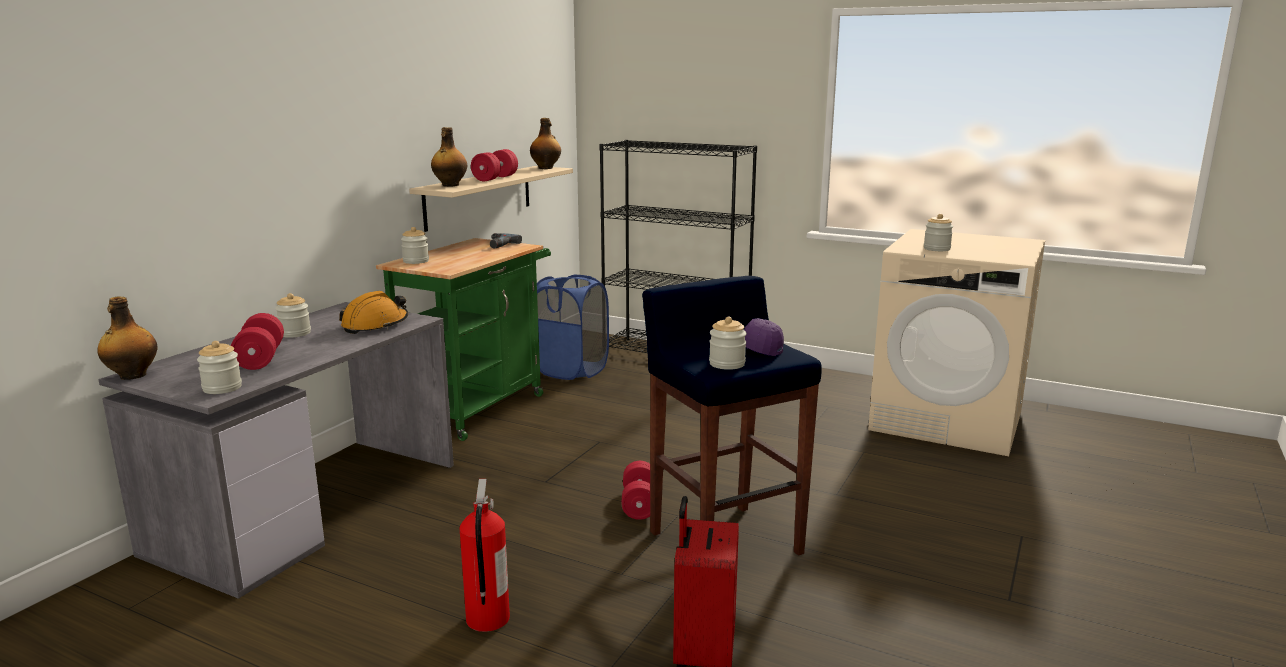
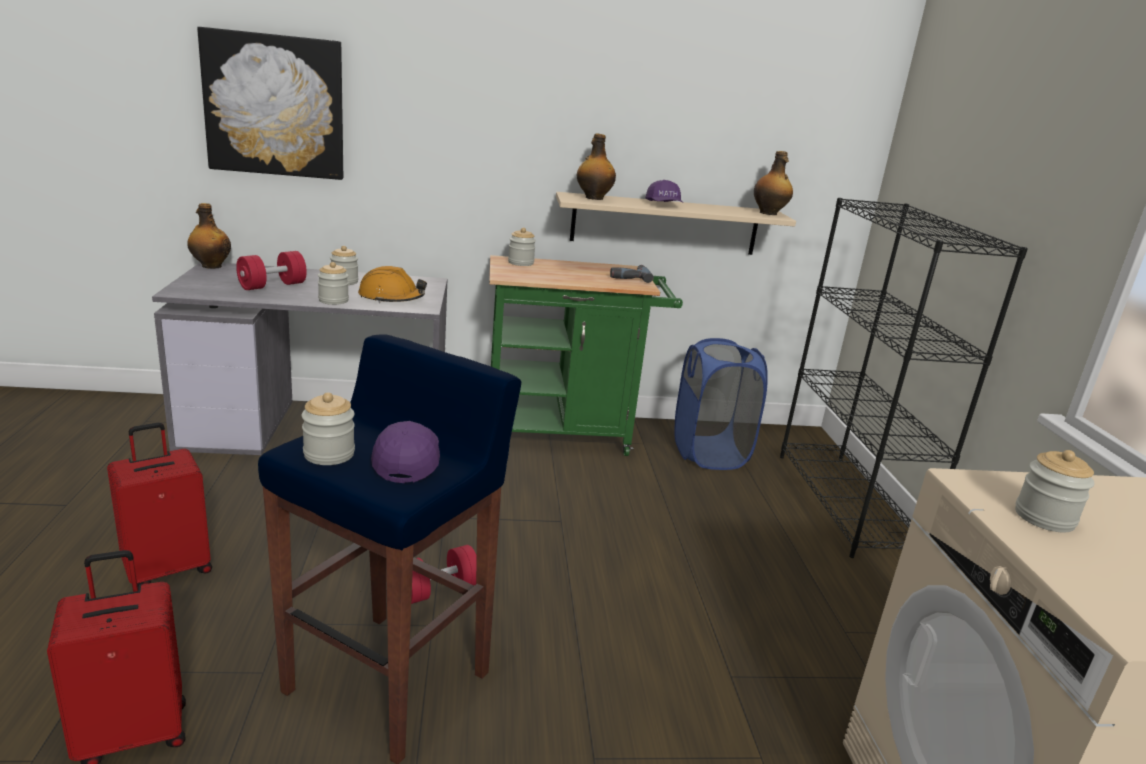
camera: 55 degrees right, 5 degrees up
(158, 157) = (275, 105): none -> picture
(222, 388) = (197, 290): jar -> jar (333, 300)
(487, 619) = (168, 569): fire extinguisher -> red suitcase
(495, 178) = (664, 205): red dumbbell -> purple cap

